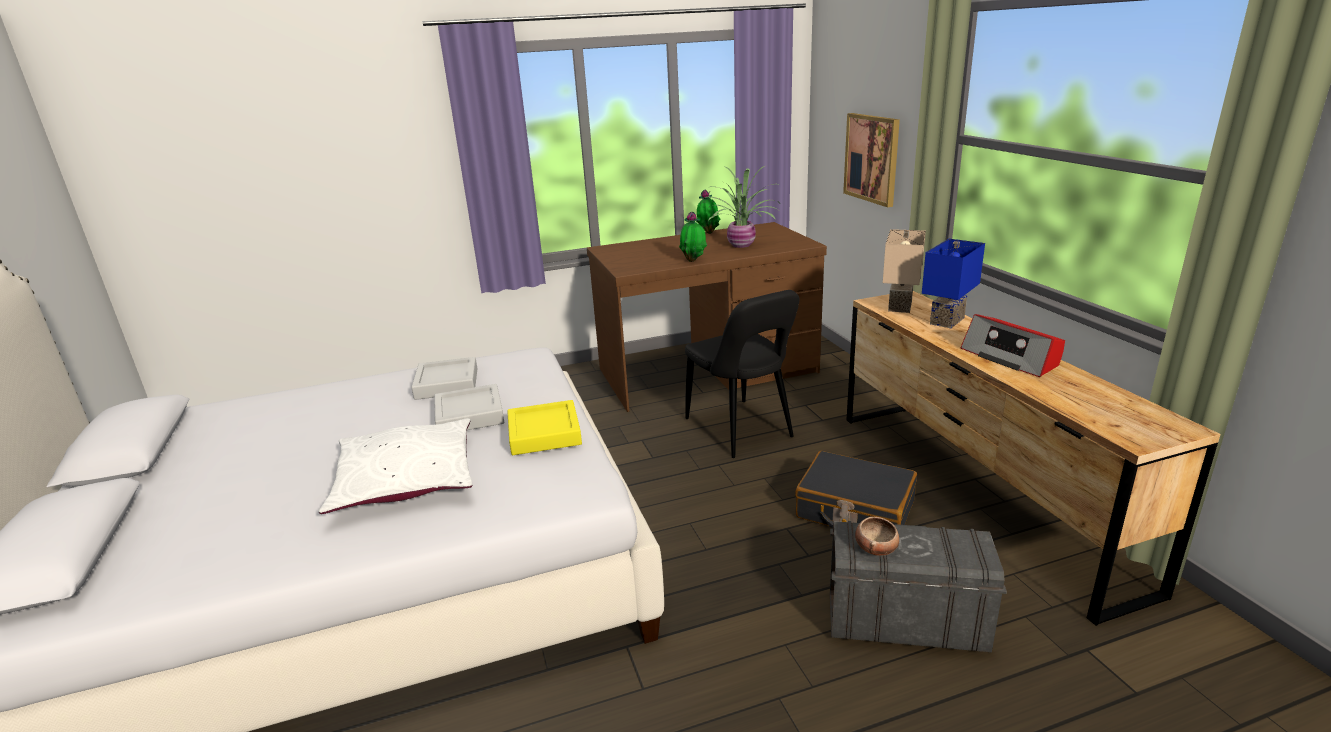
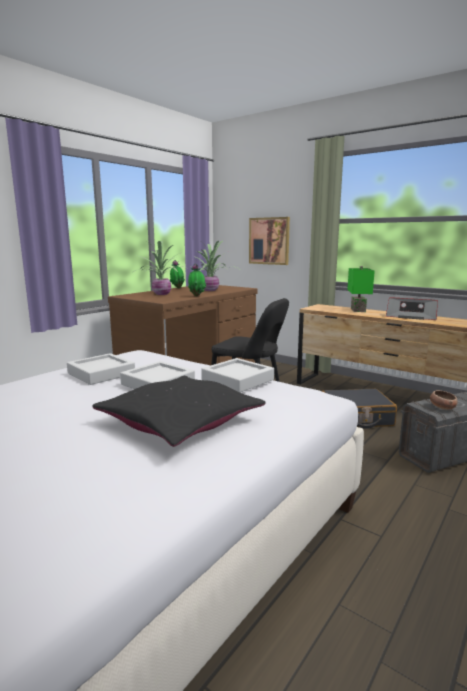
camera: 35 degrees left, 10 degrees down
(406, 479) = (180, 422): white pillow -> black pillow
(544, 433) = (237, 380): yellow tray -> grey tray
(656, 249) = (160, 294): none -> potted plant
(902, 306) = (327, 308): beige table lamp -> none
(945, 320) = (357, 310): blue table lamp -> green table lamp

